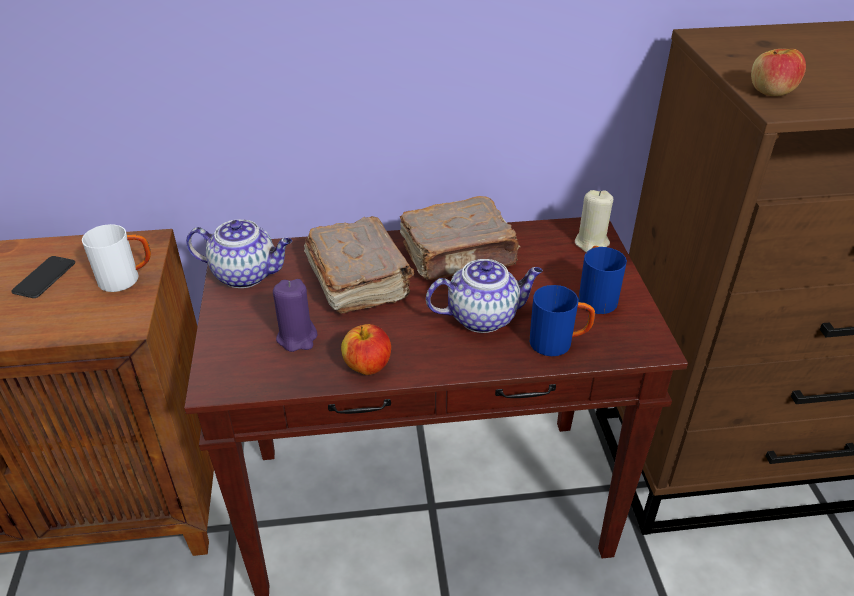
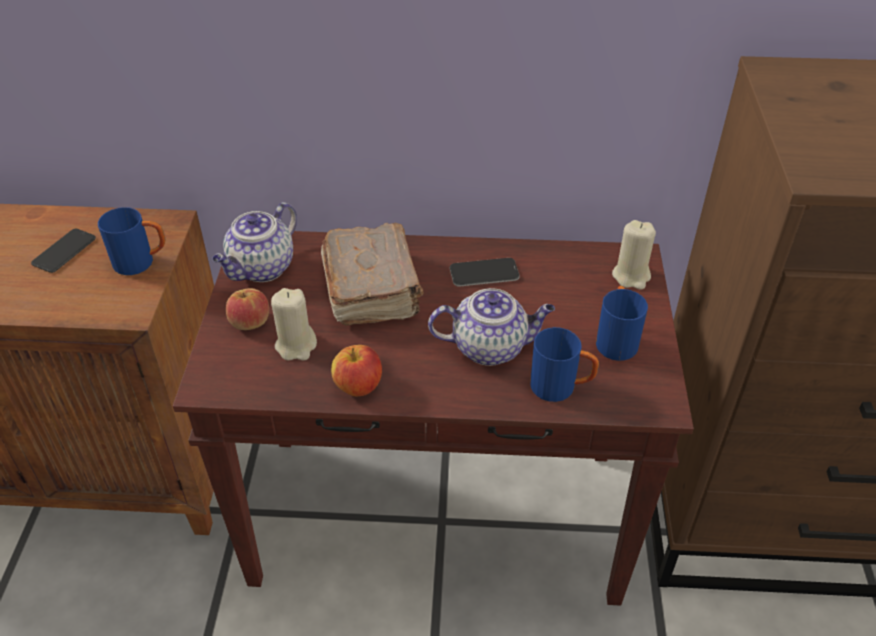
camera: 10 degrees right, 5 degrees up
(127, 279) = (142, 262): white mug -> blue mug
(246, 274) = (261, 269): teapot -> teapot turned 105 degrees clockwise
(297, 337) = (296, 345): purple candle -> beige candle
(459, 255) = (484, 273): brown book -> phone
(771, 92) = (815, 153): apple -> apple (249, 322)

